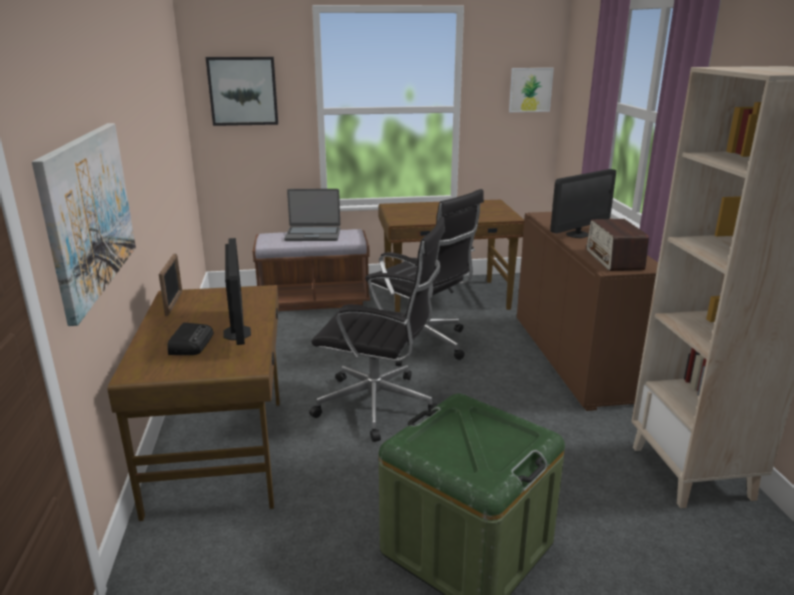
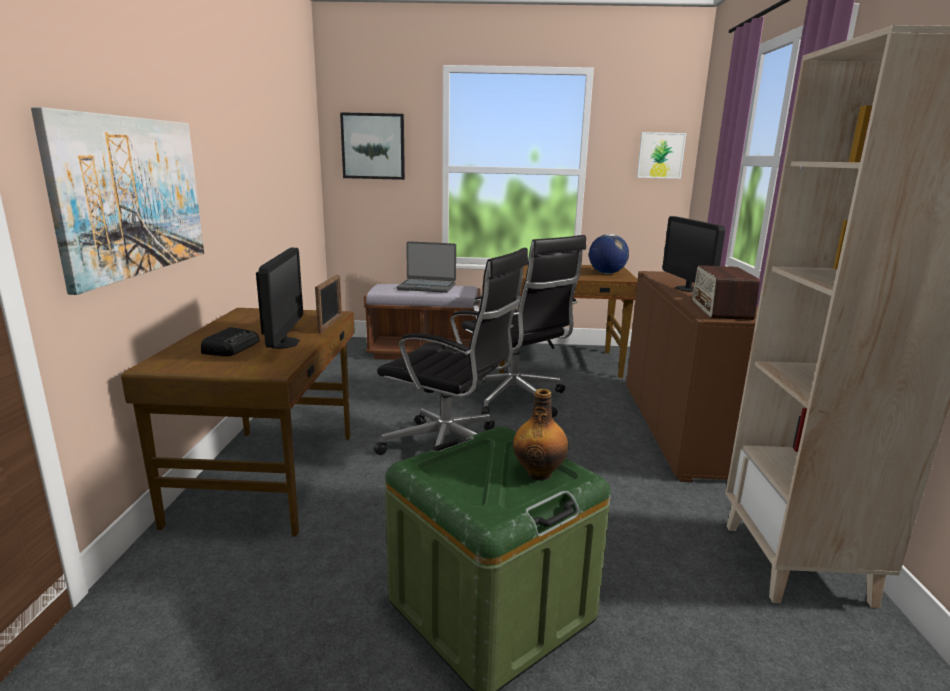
camera: 10 degrees right, 5 degrees down
(174, 303) = (242, 317): picture frame -> picture frame (330, 324)
(490, 211) = (606, 273): none -> globe
(506, 435) = (539, 473): none -> bottle
(577, 234) = (688, 289): monitor -> monitor turned 105 degrees clockwise

